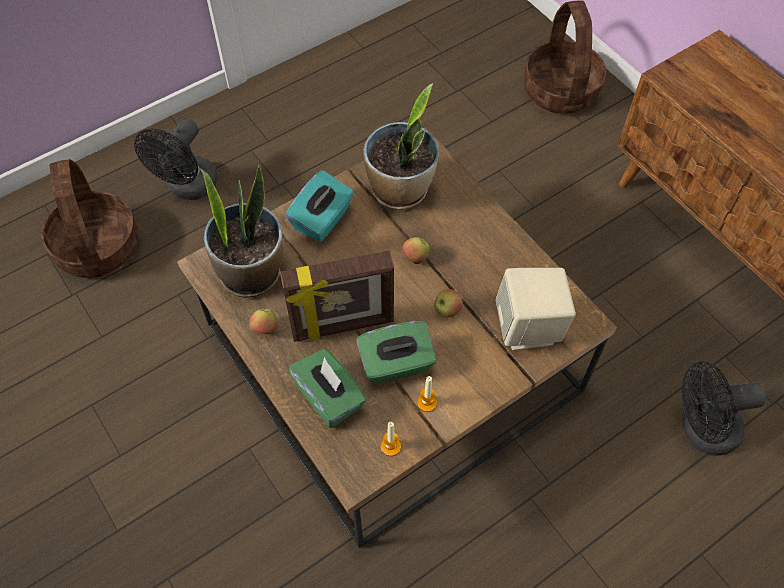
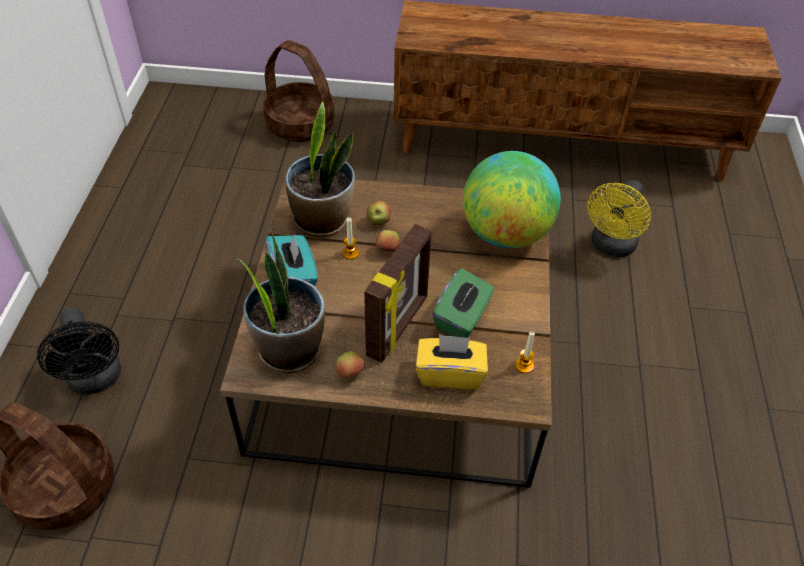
camera: 50 degrees left, 10 degrees down
(329, 397) = (450, 374): green tissue box -> yellow tissue box
(427, 403) = (509, 323): candle -> candle (350, 253)
(447, 310) = (448, 263): apple -> apple (378, 222)
(529, 327) = (505, 234): beige speaker -> globe
(701, 431) = (611, 246): black fan -> yellow fan

